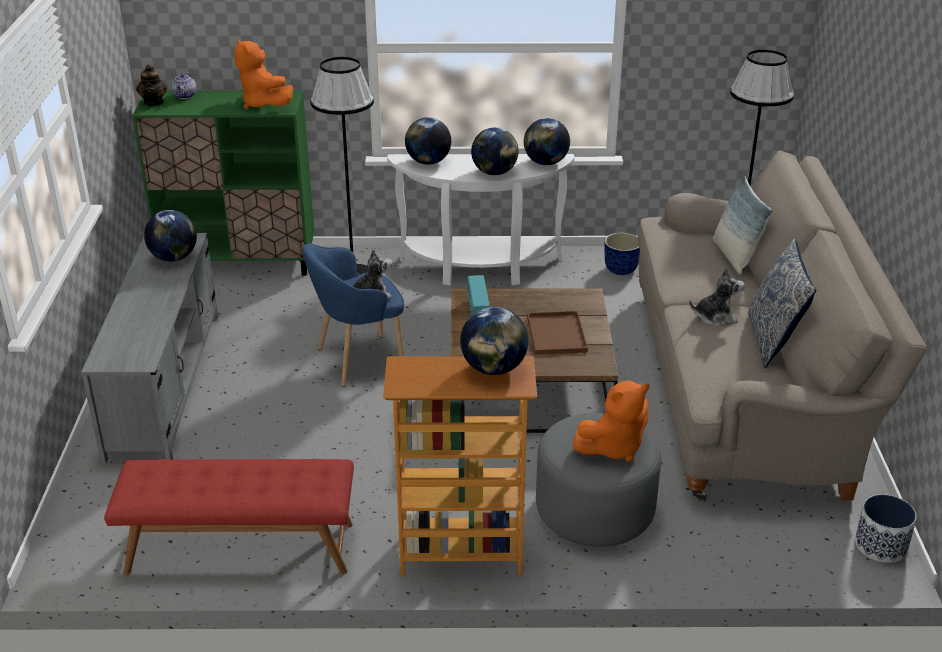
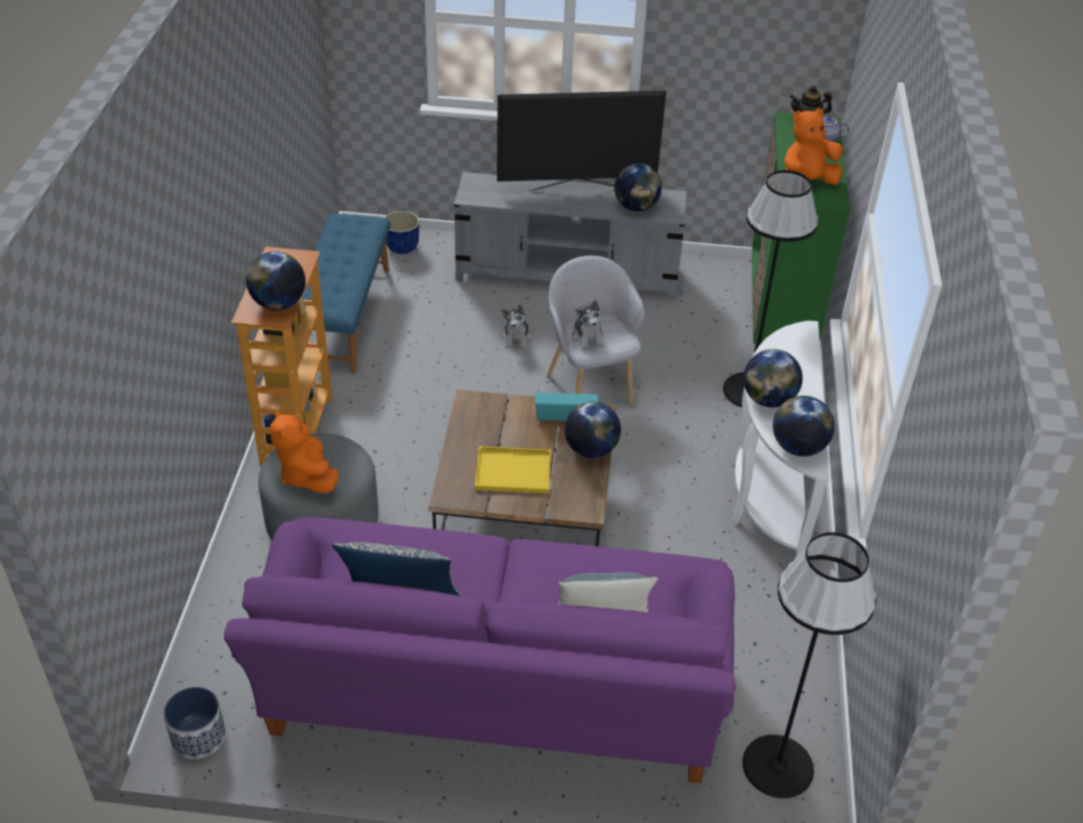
camera: 95 degrees right, 10 degrees up
(133, 293) = (576, 189): none -> television
(240, 549) = (344, 316): red bench -> blue bench
(358, 360) = (590, 387): blue armchair -> grey armchair
(428, 162) = (796, 350): globe -> globe (591, 449)
(555, 333) = (515, 470): brown tray -> yellow tray
(621, 270) = (769, 629): planter -> planter (401, 248)
(715, 317) = (458, 564): plush toy -> plush toy (516, 338)
(744, 386) = (493, 694): beige sofa -> purple sofa

